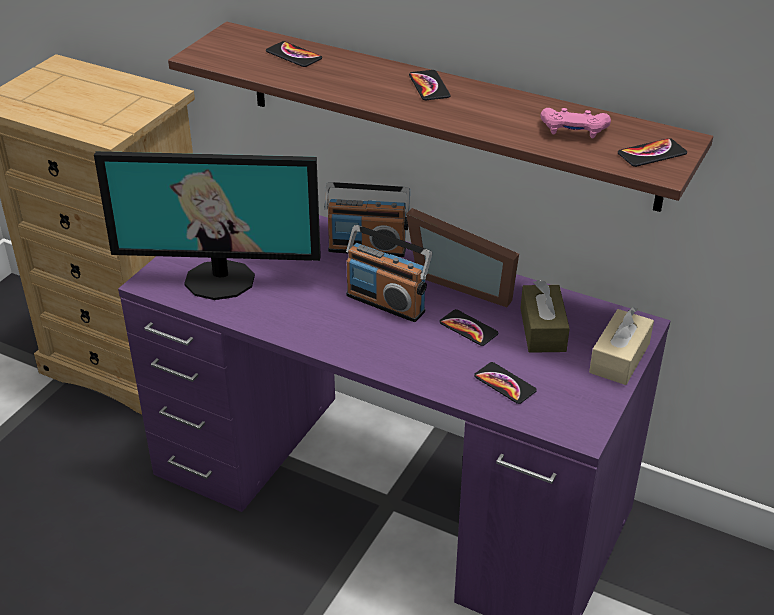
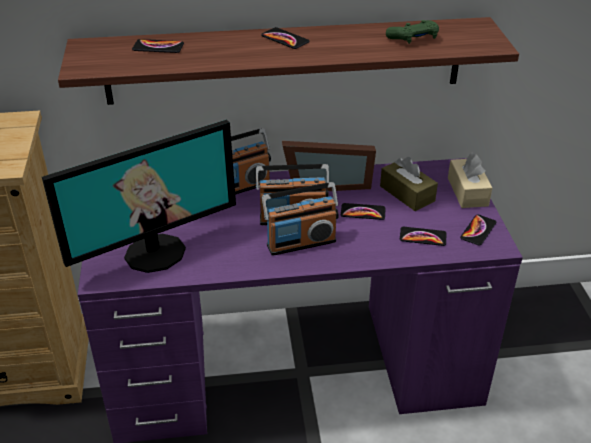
camera: 35 degrees left, 0 degrees up
(367, 331) = (301, 243): none -> radio
(573, 131) = (413, 39): pink game controller -> green game controller
(652, 154) = (475, 37): phone -> phone (478, 230)

